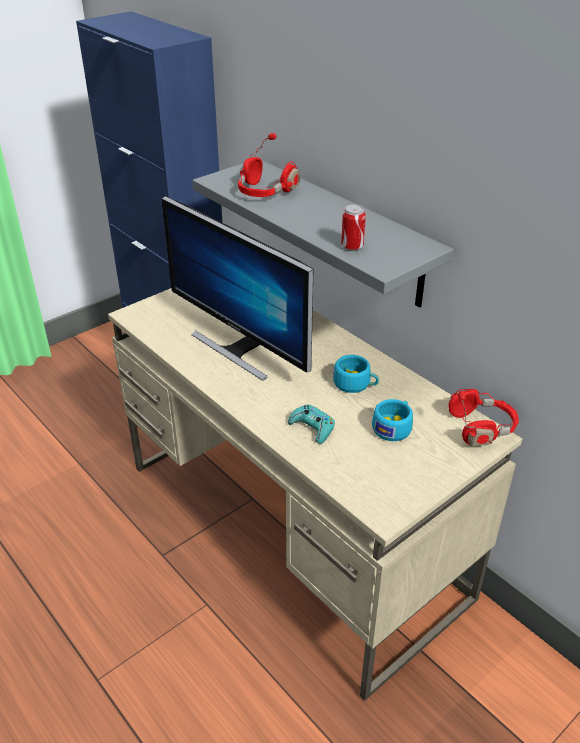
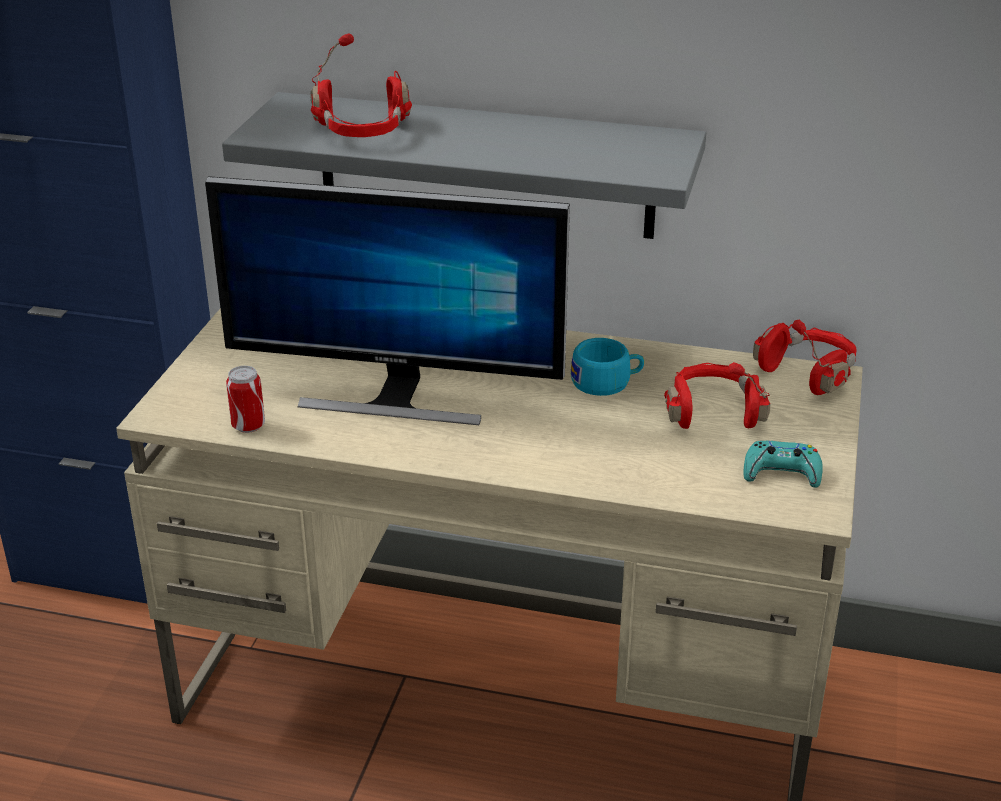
camera: 35 degrees left, 5 degrees down
(312, 428) = (616, 454): turquoise game controller -> turquoise game controller (781, 473)
(352, 247) = (586, 163): can -> can (248, 426)
(394, 427) = (712, 412): turquoise cup -> red headphones

